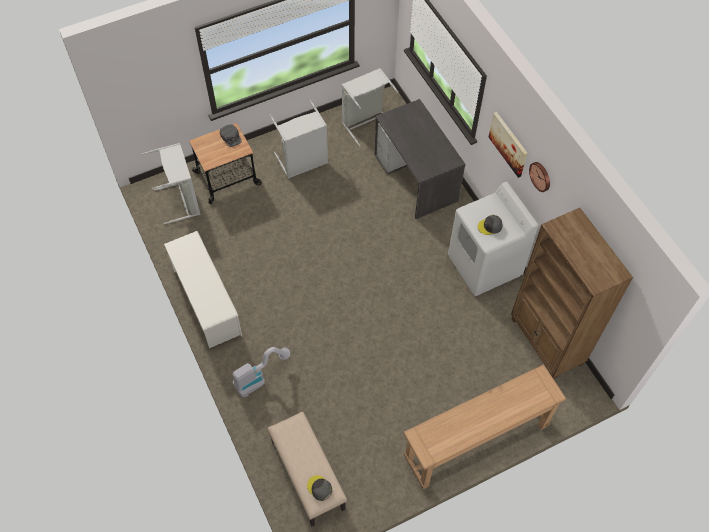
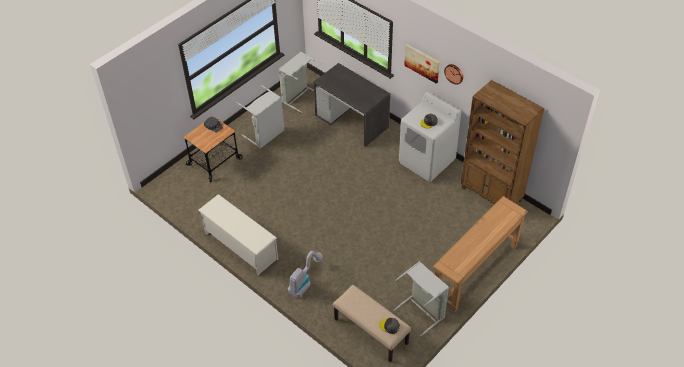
camera: 20 degrees left, 10 degrees down
(183, 200) = (188, 186): grey laundry basket -> grey laundry basket (422, 311)

